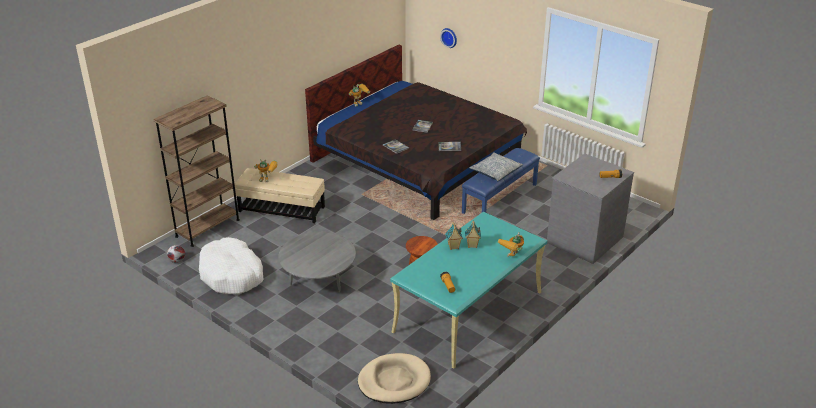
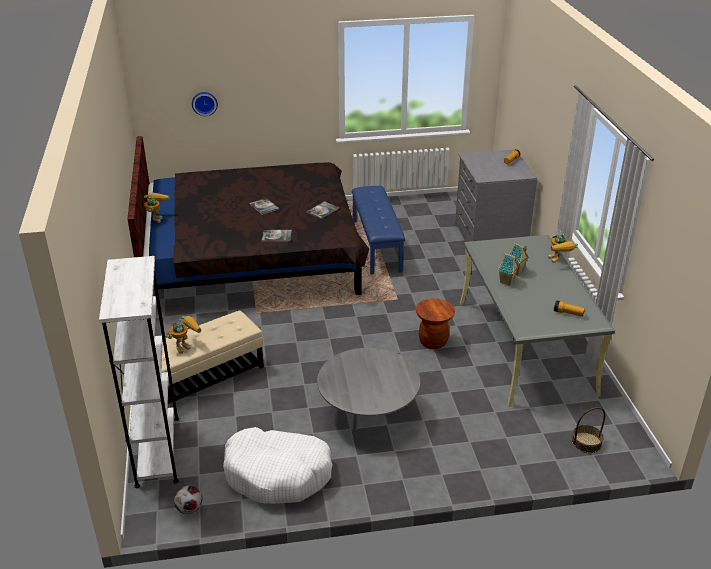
camera: 50 degrees left, 0 degrees up
(207, 228) = (157, 451): brown bookcase -> white bookcase
(394, 381) = (586, 442): beige dog bed -> basket
(468, 312) = (525, 346): turquoise desk -> grey desk
(495, 172) = (379, 215): pillow -> none

